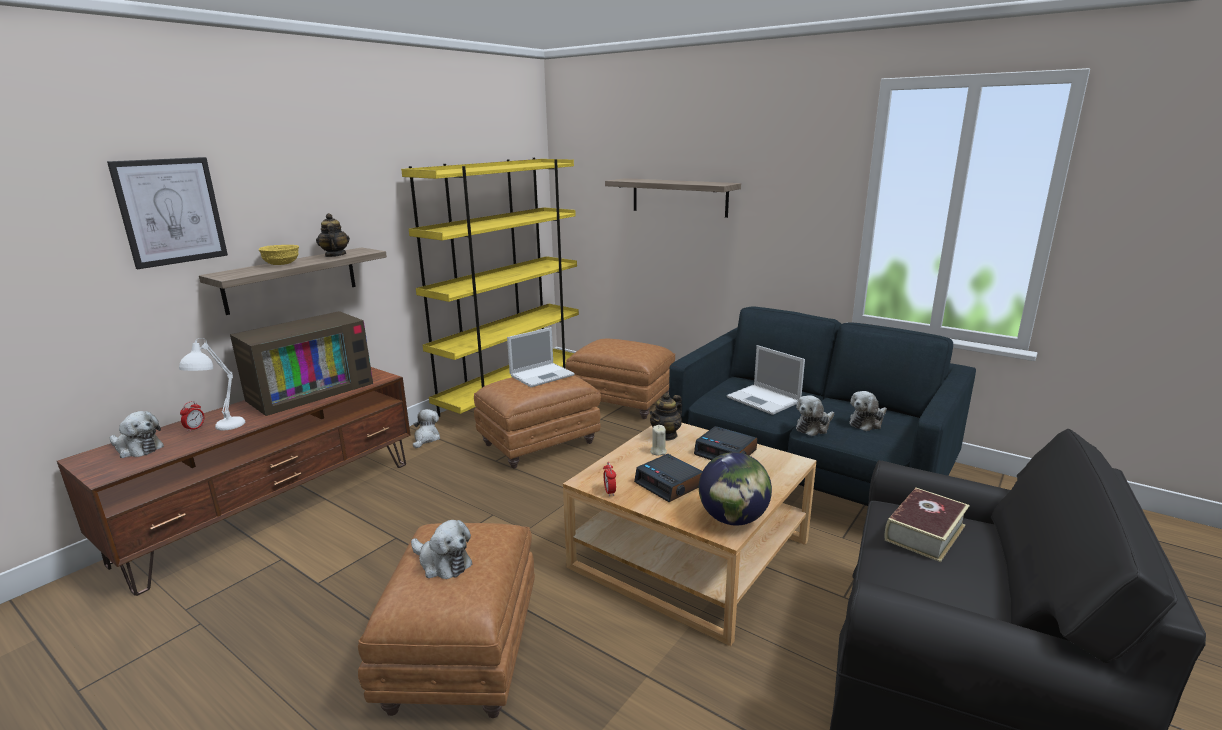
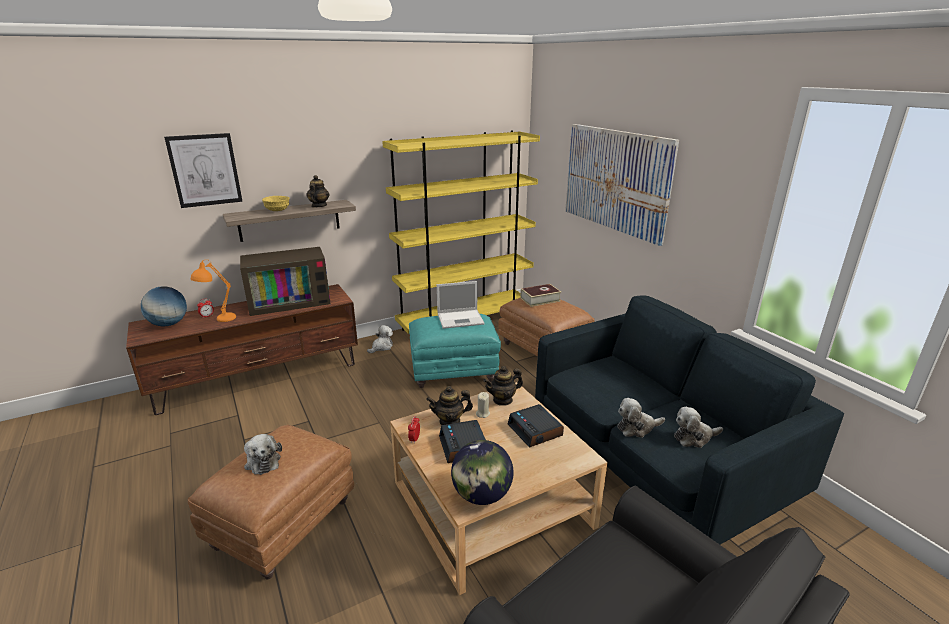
camera: 25 degrees right, 5 degrees up
(137, 449) = (169, 324): plush toy -> globe
(221, 429) = (219, 320): white table lamp -> orange table lamp
(539, 443) = (454, 371): brown ottoman -> turquoise ottoman
(631, 467) = (450, 421): none -> teapot
(679, 197) = (616, 180): shelf -> picture
(764, 400) = (618, 387): laptop -> none
(924, 532) = (614, 573): book -> book (540, 299)

